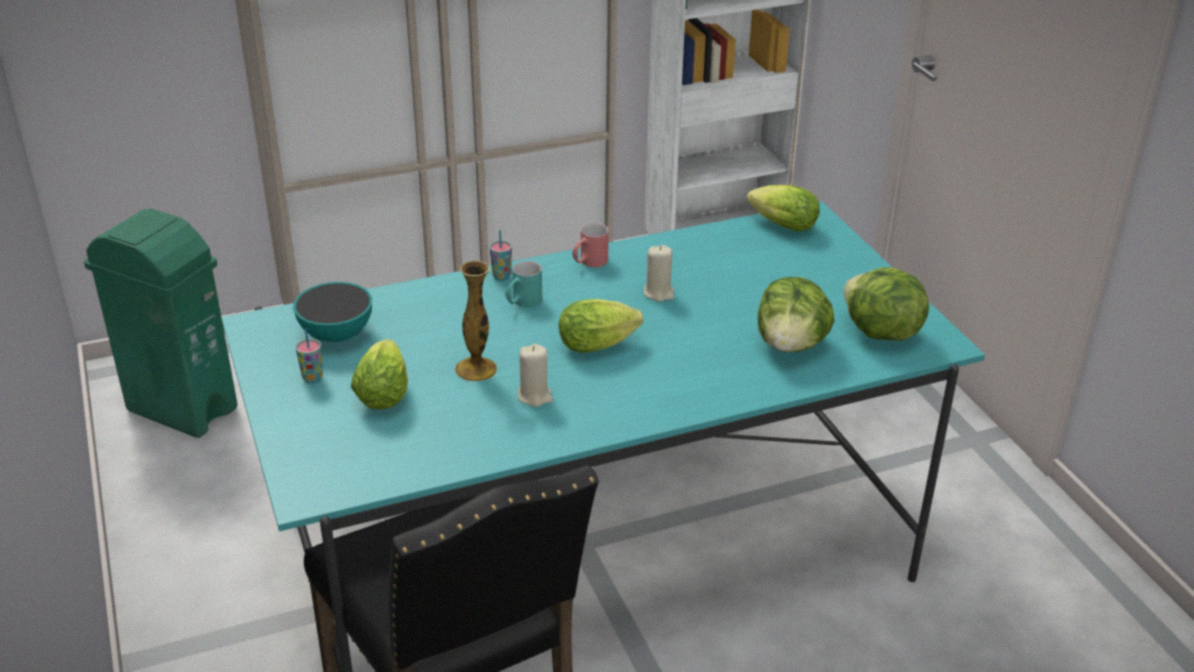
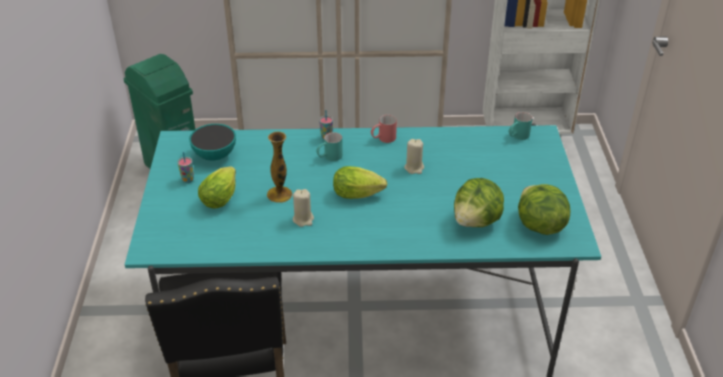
camera: 20 degrees right, 5 degrees up
(779, 225) = (517, 136): lettuce -> turquoise mug

